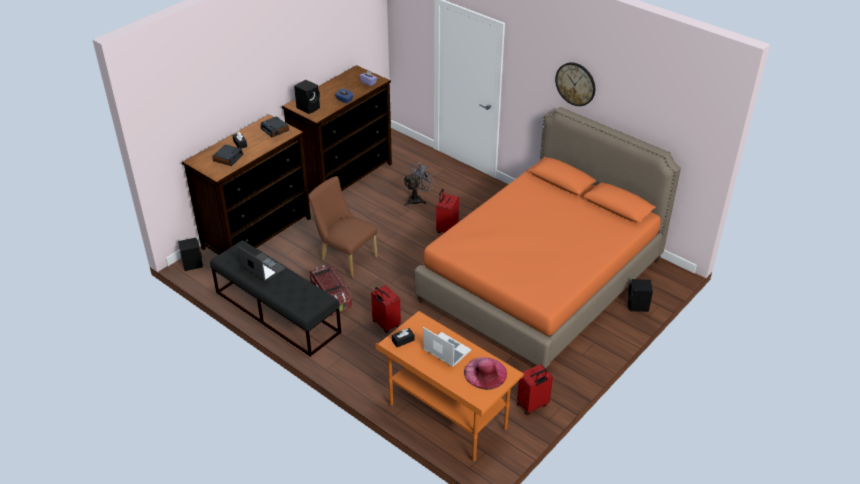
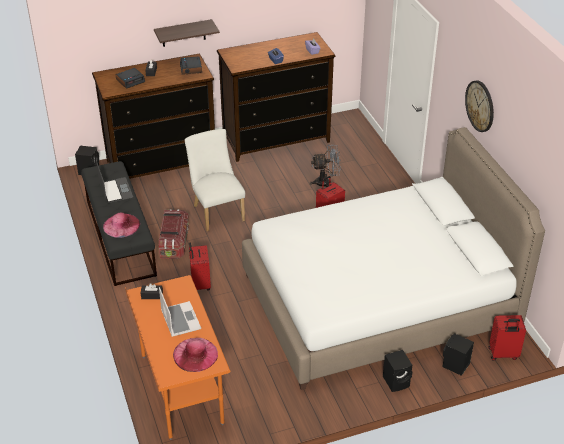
camera: 30 degrees right, 0 degrees up
(253, 98) = (183, 33): none -> shelf
(297, 296) = (121, 225): none -> pink hat
(309, 107) = (238, 58): black speaker -> black speaker (397, 381)
(345, 257) = (216, 211): brown chair -> white chair
(533, 405) = (267, 414): red suitcase -> red suitcase (503, 354)
(541, 280) = (378, 301): orange bed -> white bed

